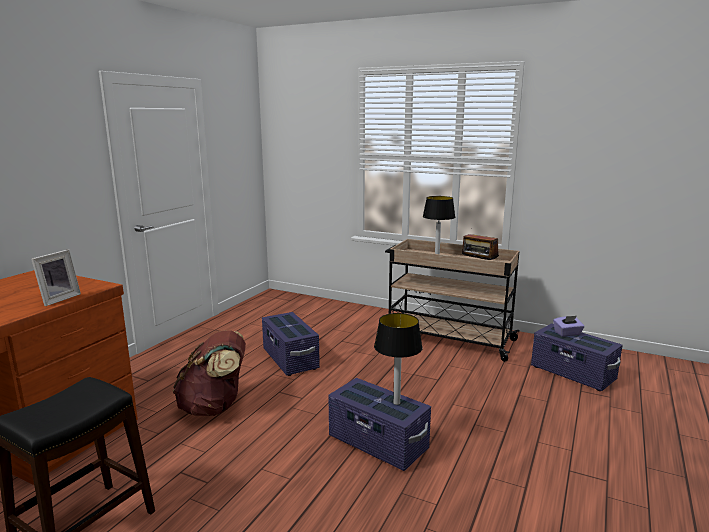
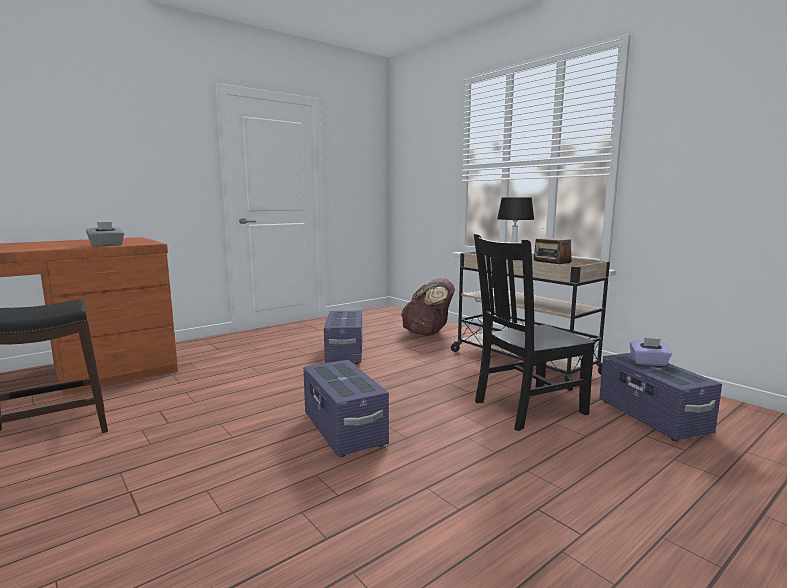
camera: 25 degrees right, 5 degrees down
(58, 299) = (107, 245): picture frame -> grey tissue box
(214, 407) = (241, 374): brown backpack -> brown backpack (428, 333)
(396, 403) = (356, 383): table lamp -> none
(490, 385) = (526, 408): none -> black chair

